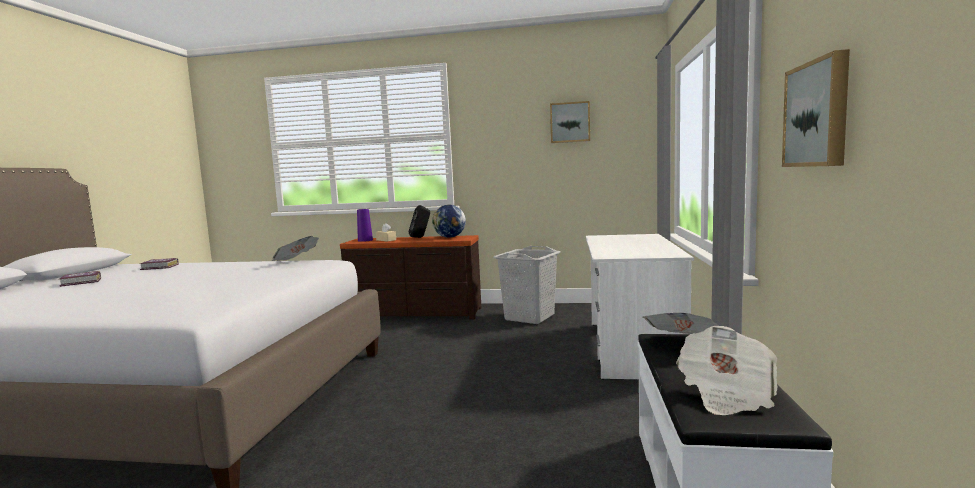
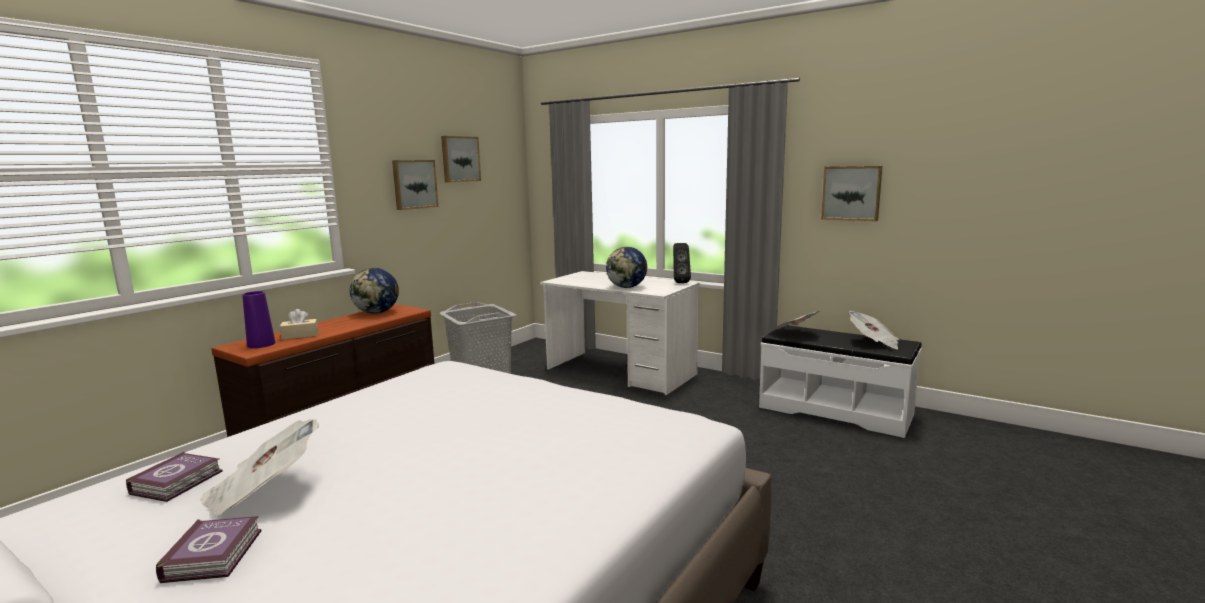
camera: 65 degrees left, 5 degrees up
(296, 261) = (410, 380): newspaper -> newspaper (263, 492)
(420, 237) = (332, 321): black speaker -> black speaker (680, 282)
(519, 145) = (414, 184): none -> picture
(610, 248) = (627, 287): none -> globe

